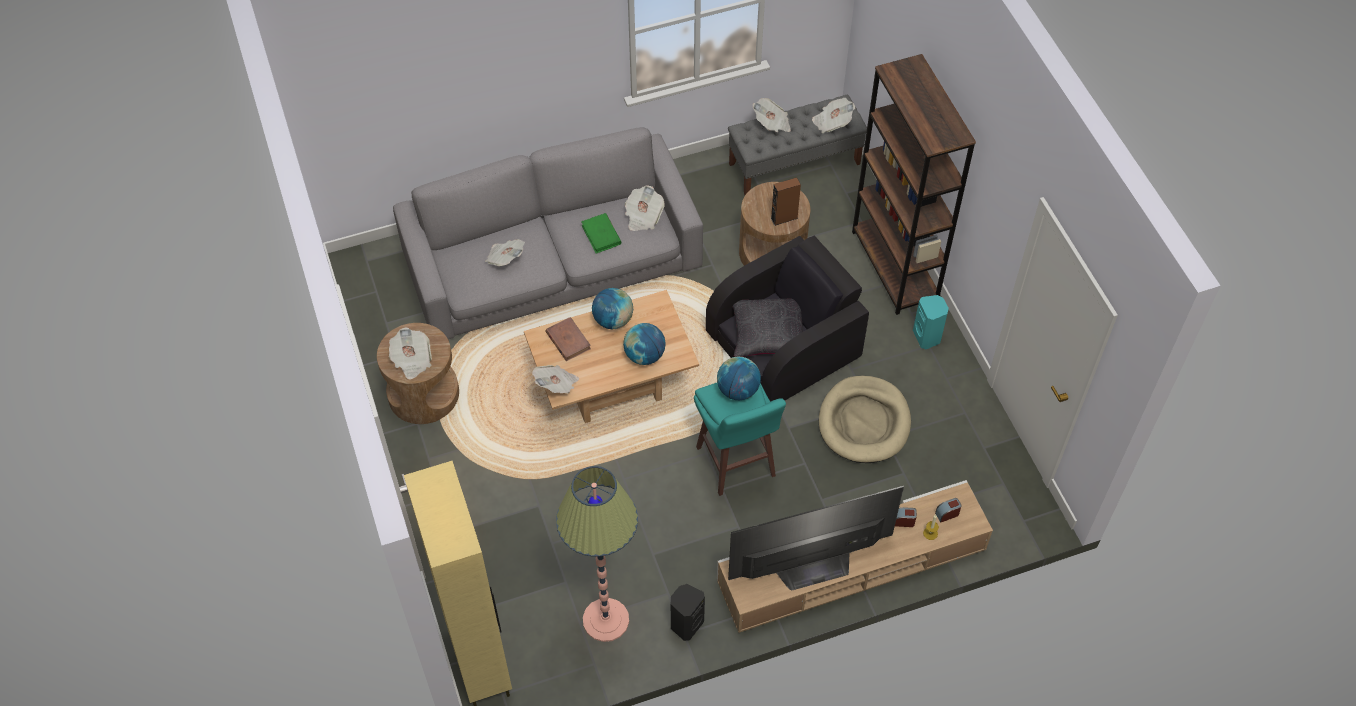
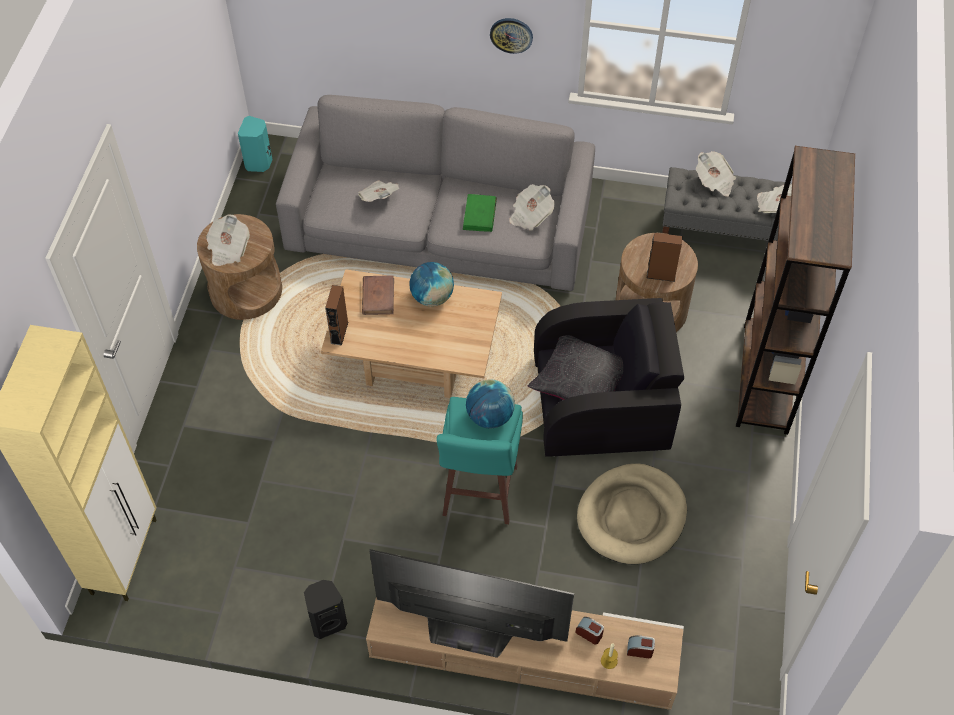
camera: 30 degrees right, 0 degrees up
(557, 385) = (339, 332): newspaper -> brown speaker
(567, 67) = (511, 34): none -> wall clock
(606, 620) = (258, 577): floor lamp -> none
(644, 355) = (438, 344): globe -> none
(927, 337) = (753, 464): turquoise speaker -> turquoise speaker (259, 163)

